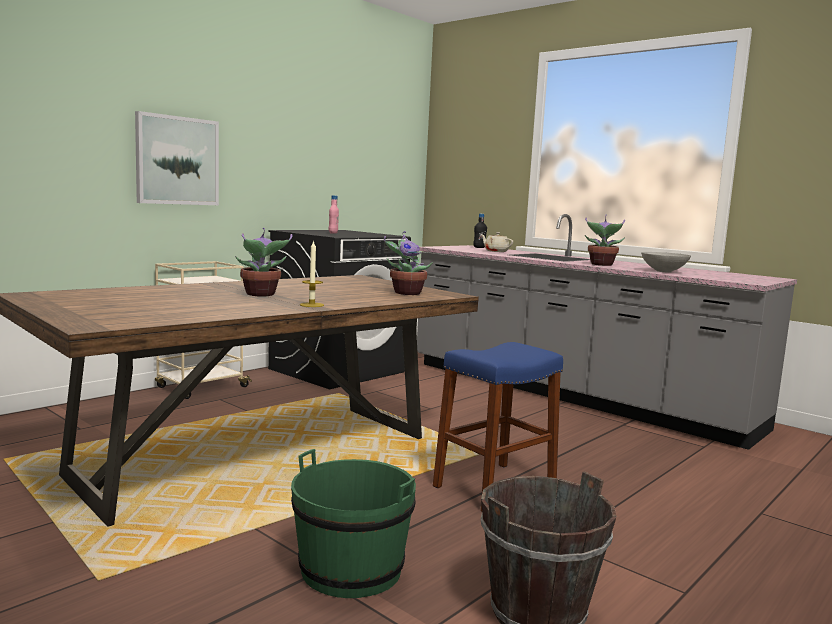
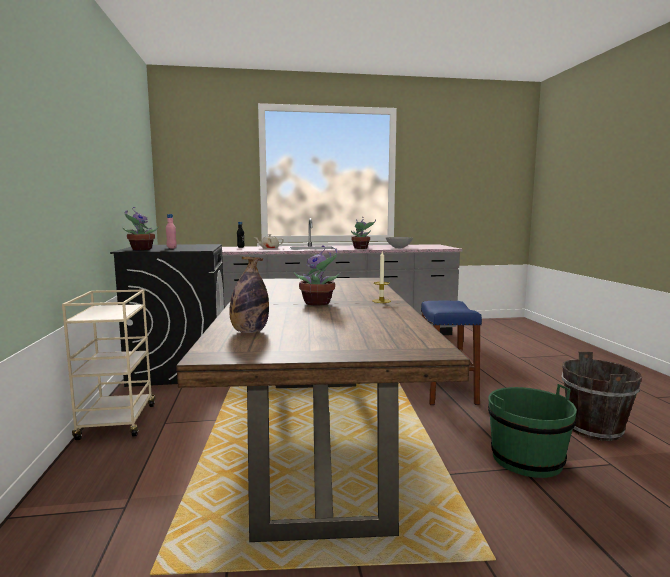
camera: 50 degrees left, 0 degrees up
(109, 293) = (249, 332): none -> bottle
(177, 160) = (57, 184): picture -> none
(406, 293) = (351, 283): potted plant -> potted plant (140, 249)

